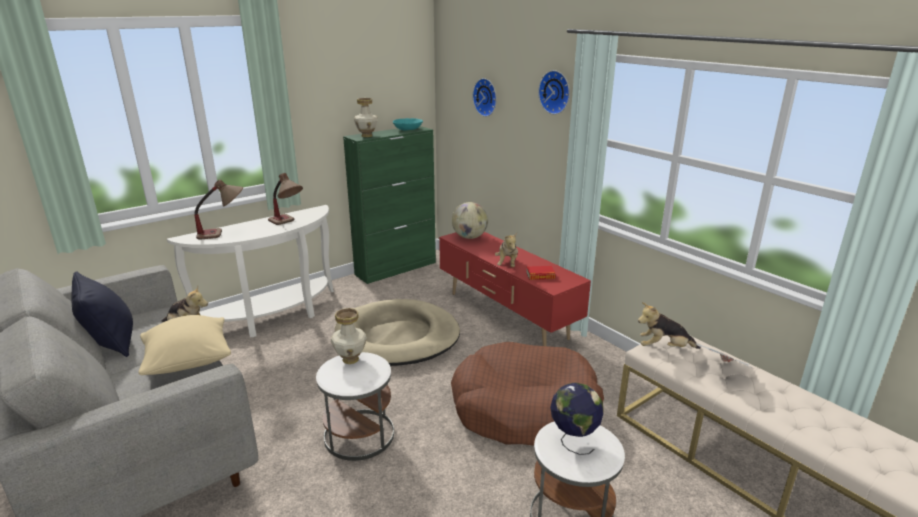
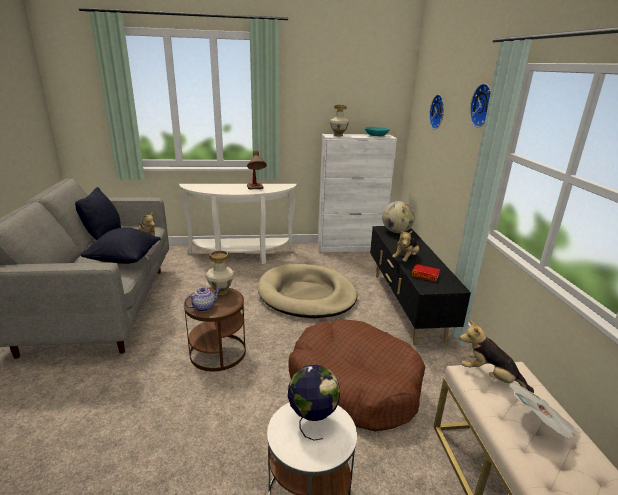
camera: 30 degrees right, 0 degrees up
(189, 363) = (124, 260): beige pillow -> black pillow
(223, 233) = (212, 187): table lamp -> none
(351, 382) = (204, 307): none -> teapot
(359, 435) = (218, 352): white side table -> brown side table
(396, 268) = (350, 247): green cabinet -> white cabinet
(506, 316) = (405, 306): red tv stand -> black tv stand

